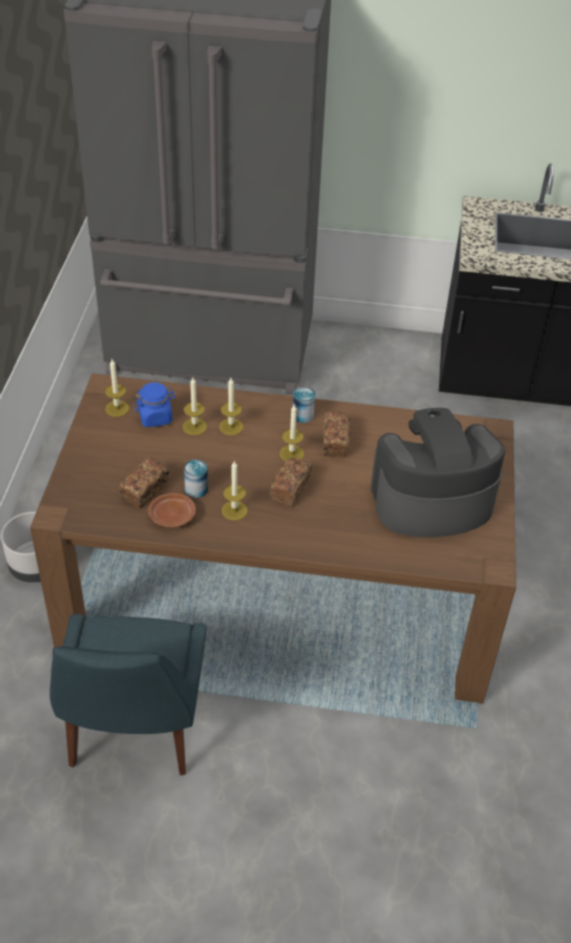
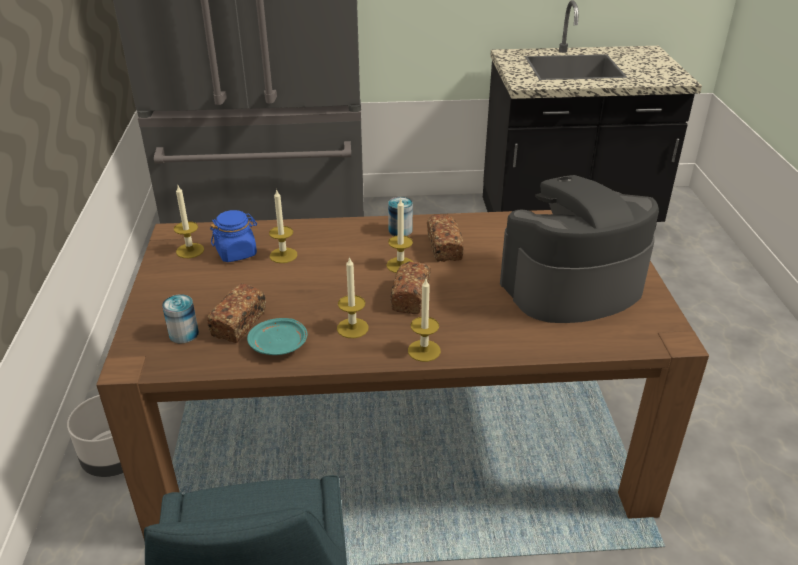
camera: 10 degrees left, 10 degrees down
(173, 516) = (279, 345): brown plate -> turquoise plate
(196, 489) = (301, 314): can -> can (183, 334)
(231, 427) = (324, 250): candle -> candle (424, 350)

